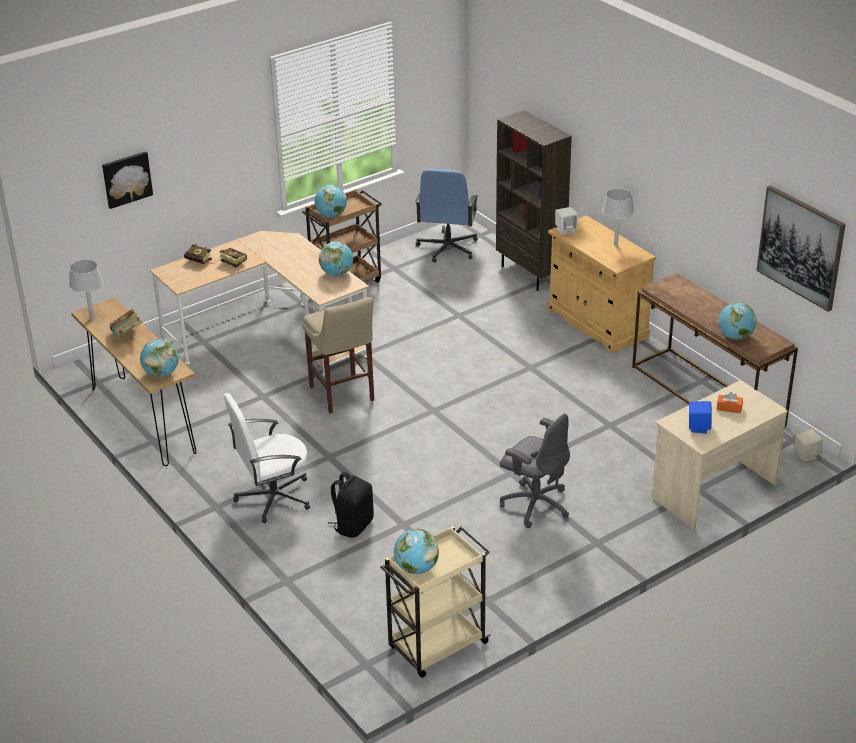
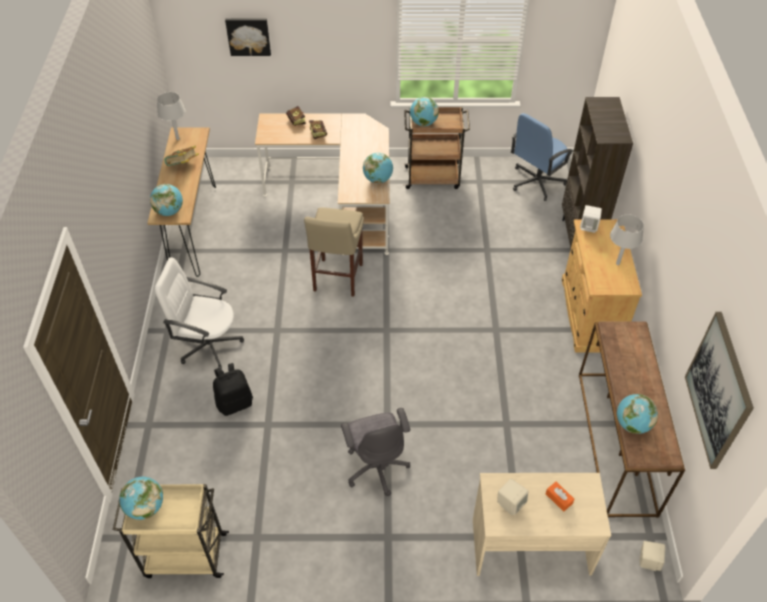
camera: 35 degrees right, 15 degrees up
(698, 427) = (510, 503): blue speaker -> beige speaker

